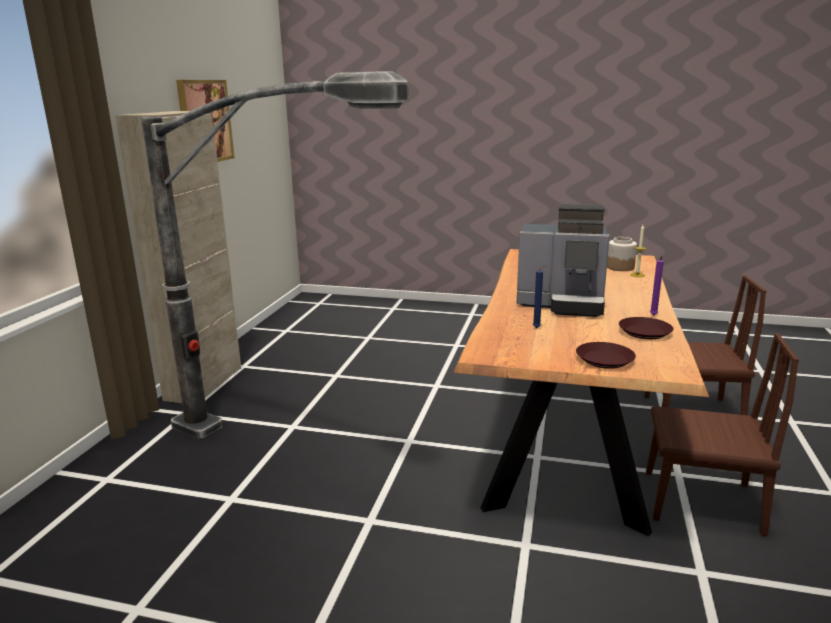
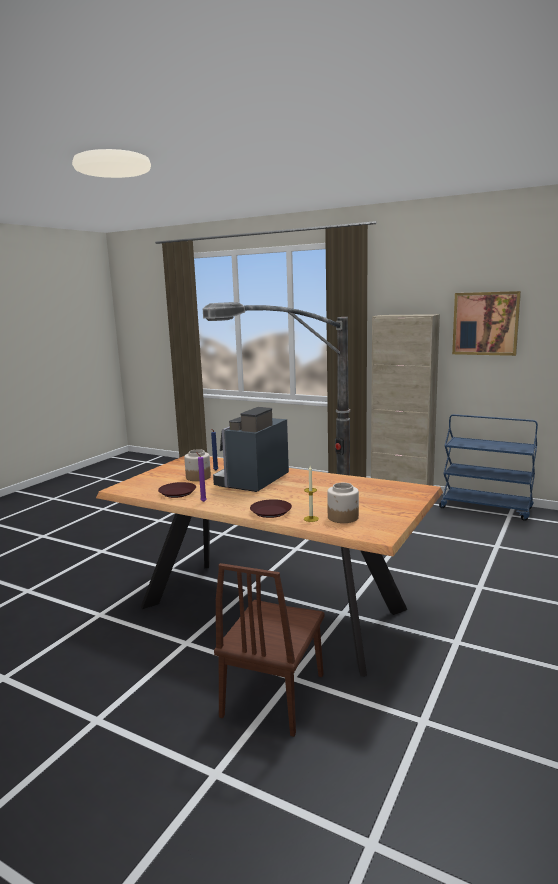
camera: 105 degrees right, 5 degrees down
(264, 339) = (486, 508): none -> blue cart
(575, 332) = (198, 477): none -> jar
(605, 360) = (153, 477): brown plate -> brown plate (270, 512)
(701, 502) = (149, 640): brown chair -> none

